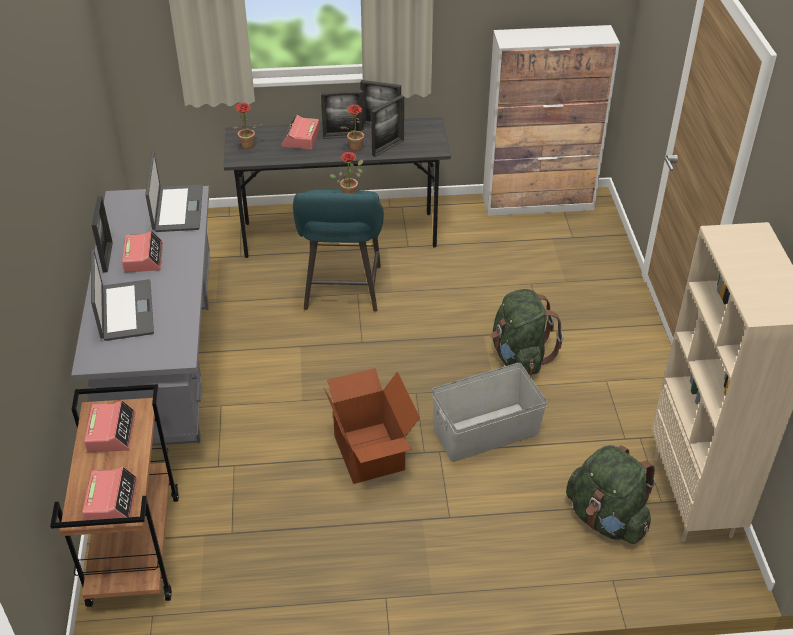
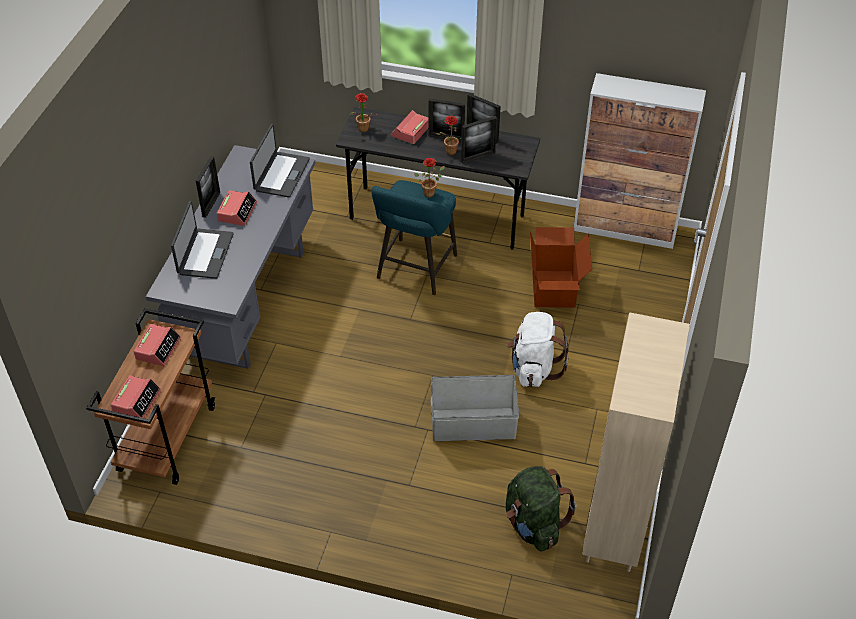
camera: 20 degrees right, 5 degrees up
(370, 453) = (373, 415): cardboard box -> cardboard box (554, 289)
(519, 357) = (533, 368): green backpack -> white backpack

